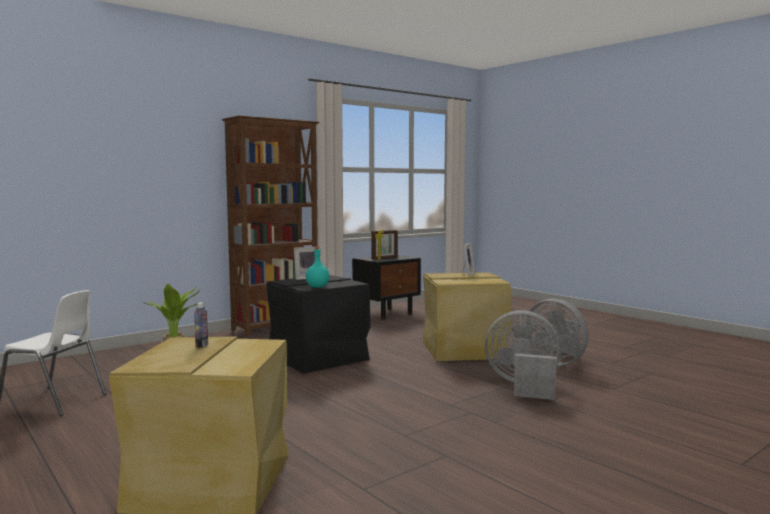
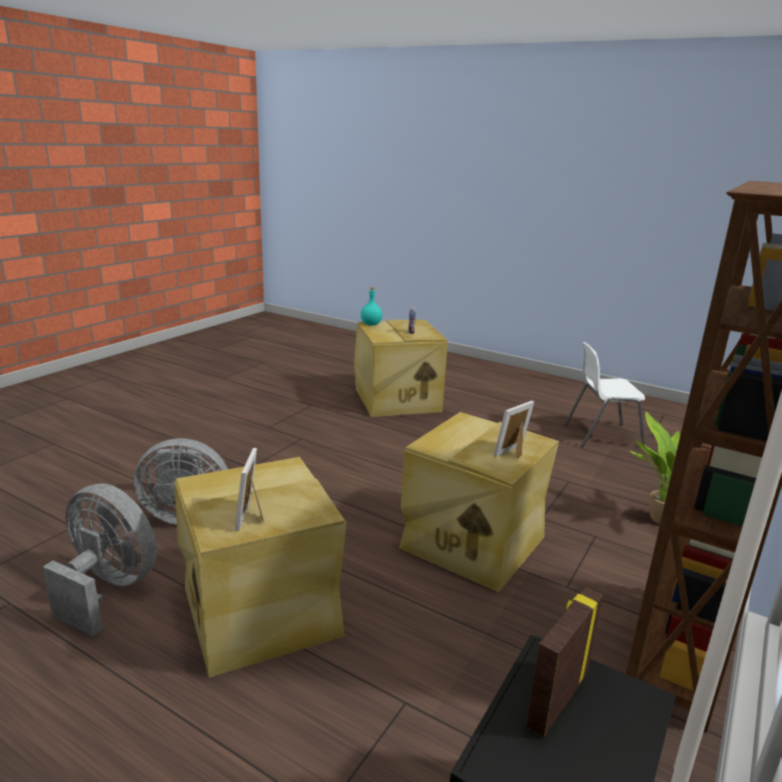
camera: 160 degrees right, 15 degrees up
(317, 287) = (459, 425): turquoise bottle -> turquoise bottle (371, 324)
(319, 357) = (470, 542): black storage box -> beige storage box

